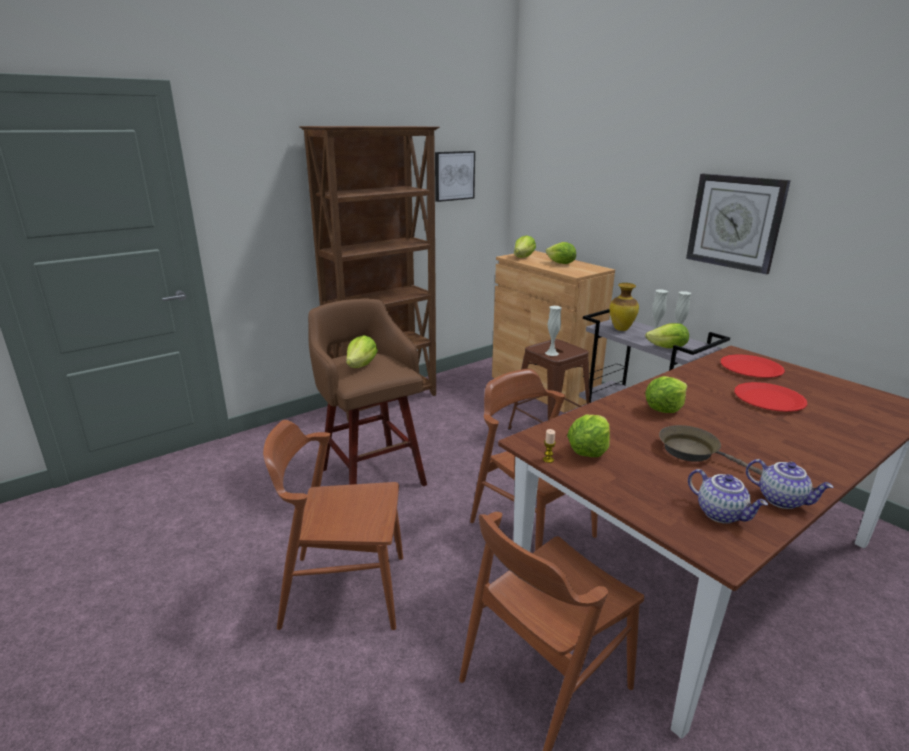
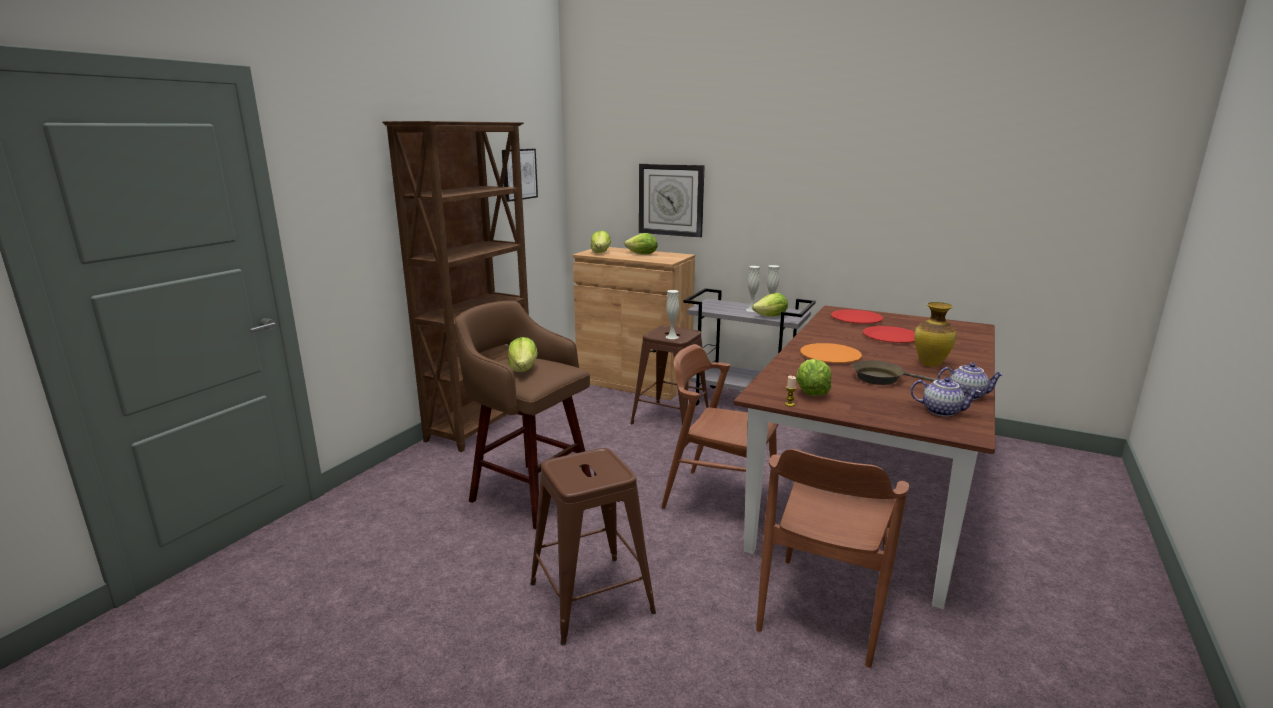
camera: 25 degrees left, 5 degrees down
(344, 590) = (592, 598): brown chair -> brown stool
(621, 329) = (719, 308): vase -> vase (930, 364)
(664, 409) = (830, 355): lettuce -> orange plate
(735, 222) = (805, 200): wall clock -> wall clock (671, 200)

